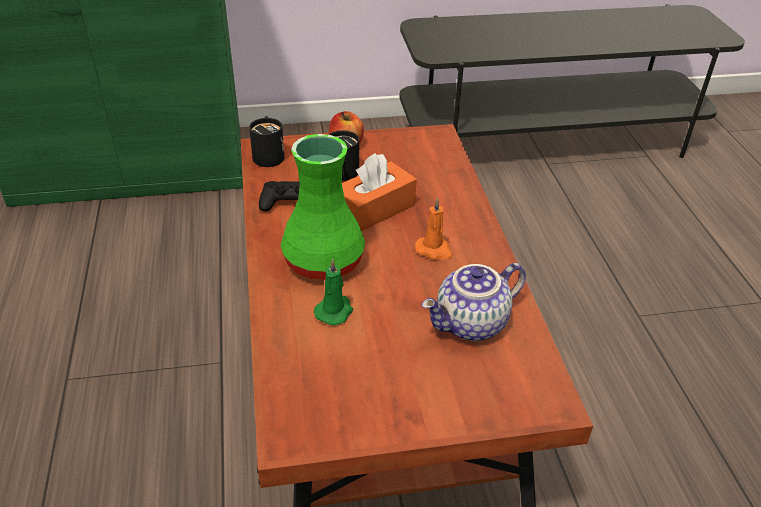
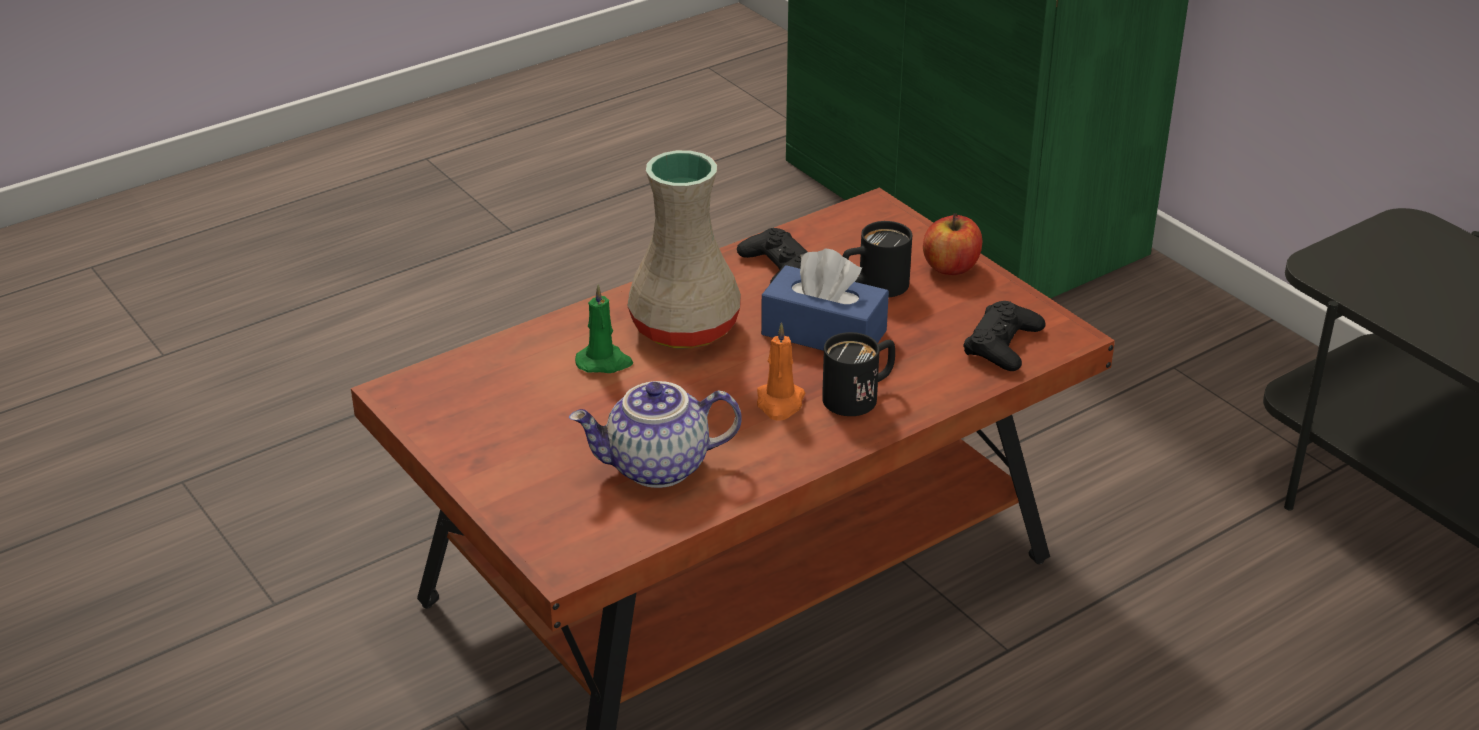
camera: 65 degrees right, 5 degrees down
(268, 154) = (865, 218): black mug -> black mug (860, 396)
(322, 260) = (685, 326): green vase -> beige vase
(374, 209) = (824, 333): orange tissue box -> blue tissue box
(433, 155) = (1003, 344): none -> black game controller
(471, 325) = (657, 468): teapot -> teapot turned 45 degrees counterclockwise

